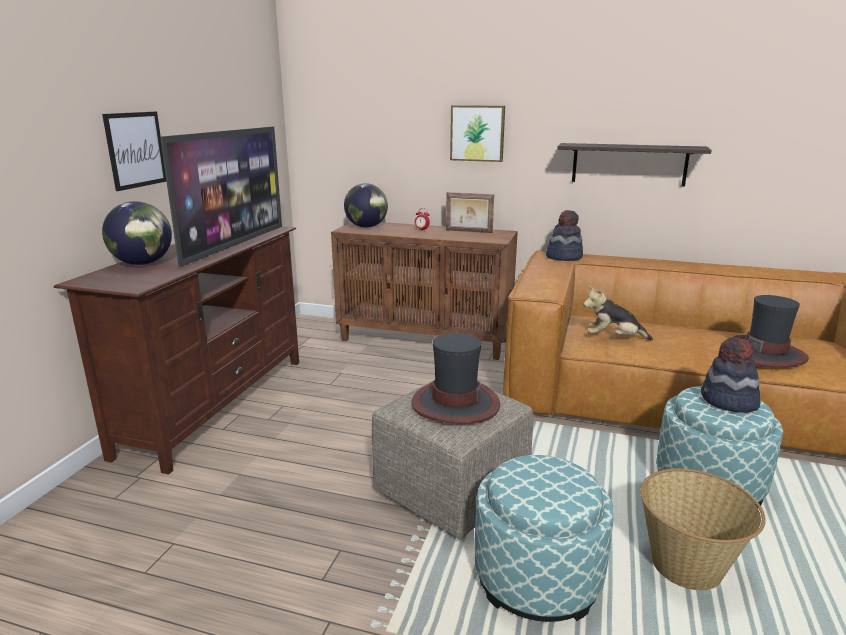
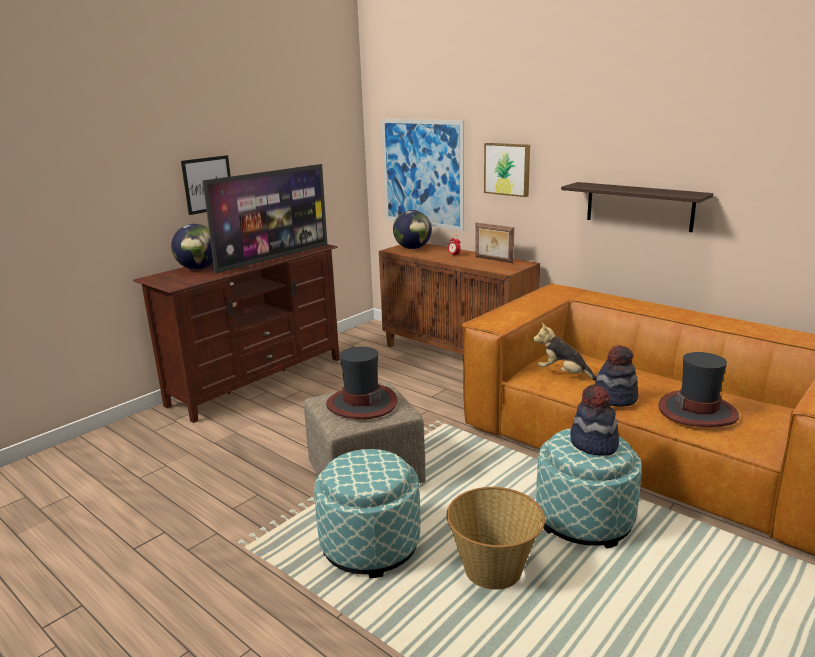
camera: 25 degrees right, 0 degrees up
(366, 143) = (422, 173): none -> picture
(563, 257) = (567, 292): hat -> hat (614, 398)

